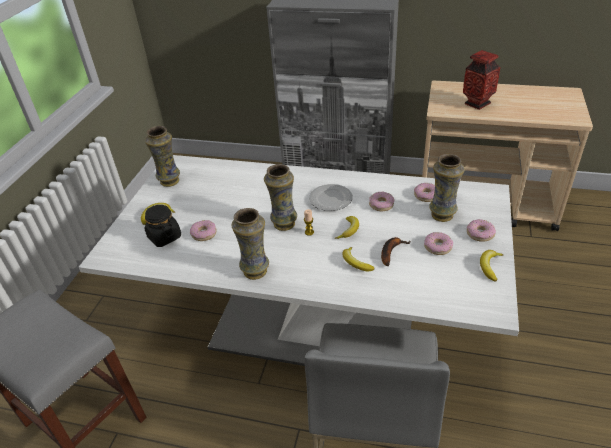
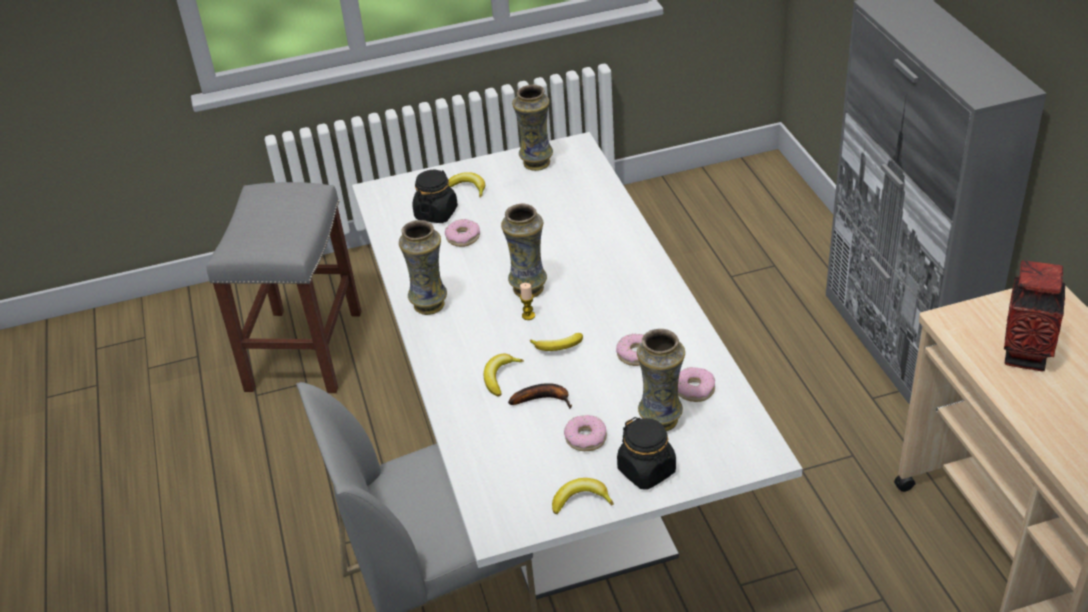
camera: 60 degrees right, 0 degrees up
(330, 199) = (609, 305): plate -> none
(480, 234) = (647, 471): donut -> black jar

